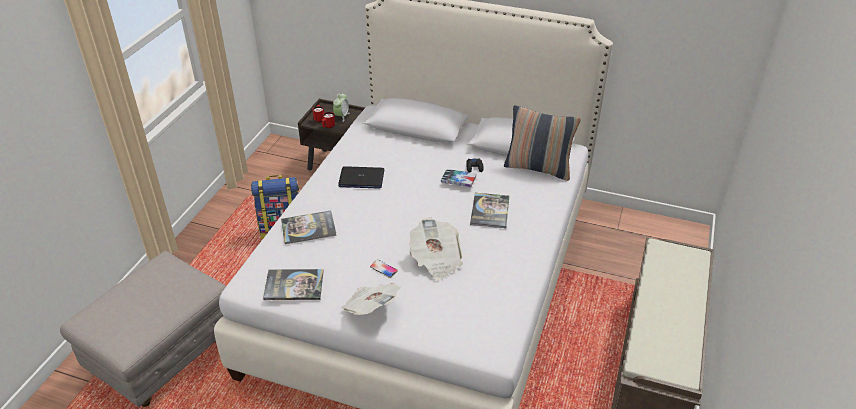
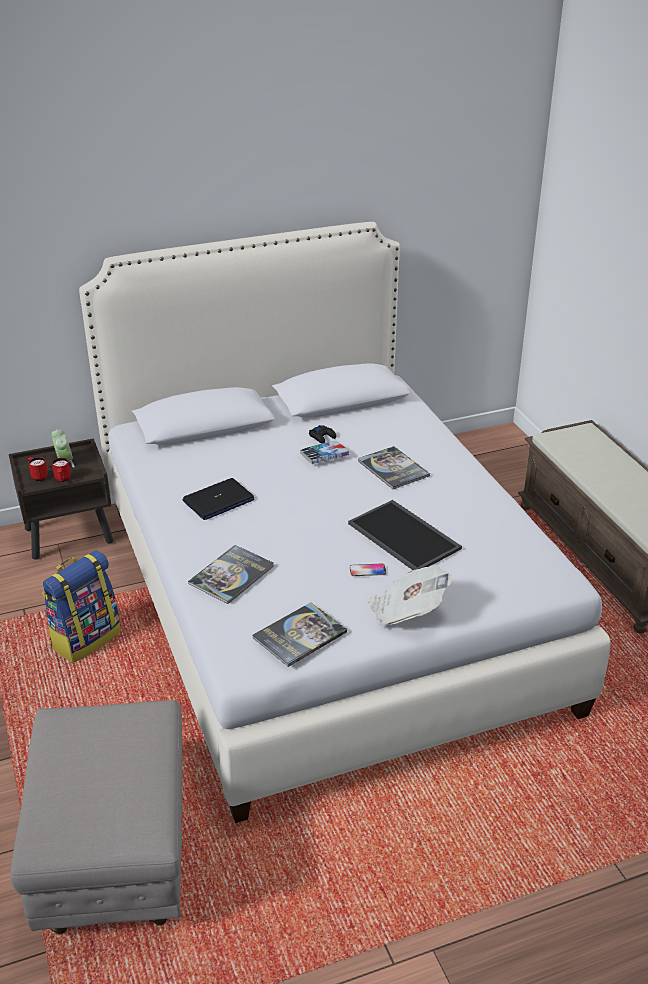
camera: 40 degrees left, 5 degrees down
(436, 260) = (406, 536): newspaper -> tray
(538, 168) = (383, 411): pillow -> none

